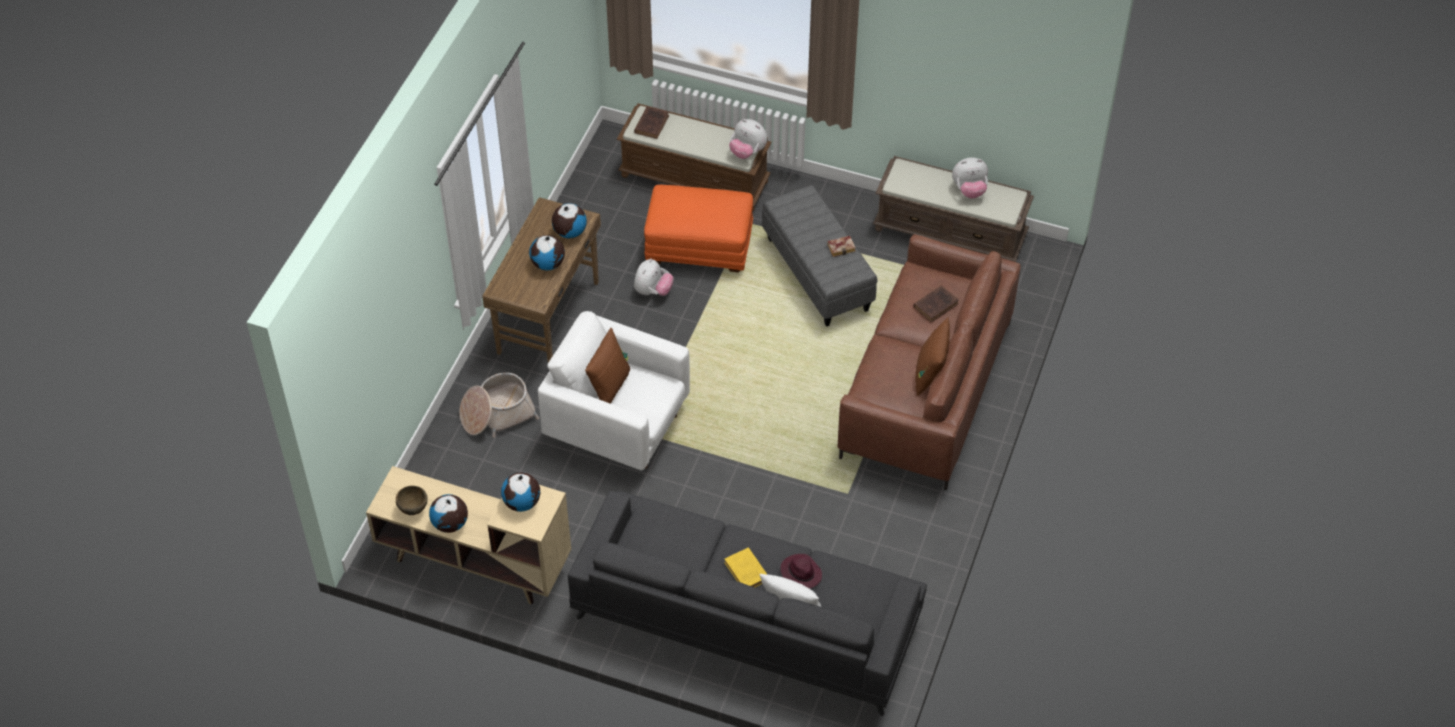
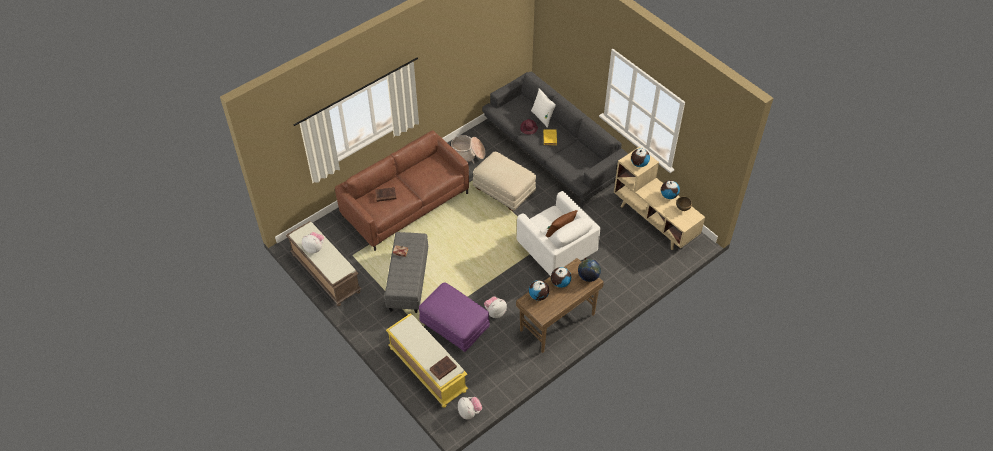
camera: 150 degrees left, 0 degrees up
(497, 414) = (610, 283): basket -> basket (467, 154)
(509, 291) = (588, 277): none -> globe
(695, 178) = (426, 369): brown bench -> yellow bench
(699, 247) = (454, 326): orange ottoman -> purple ottoman
(747, 152) = (404, 324): plush toy -> plush toy (469, 412)
(779, 493) = (504, 191): none -> beige ottoman
(930, 374) = (415, 168): brown pillow -> none

